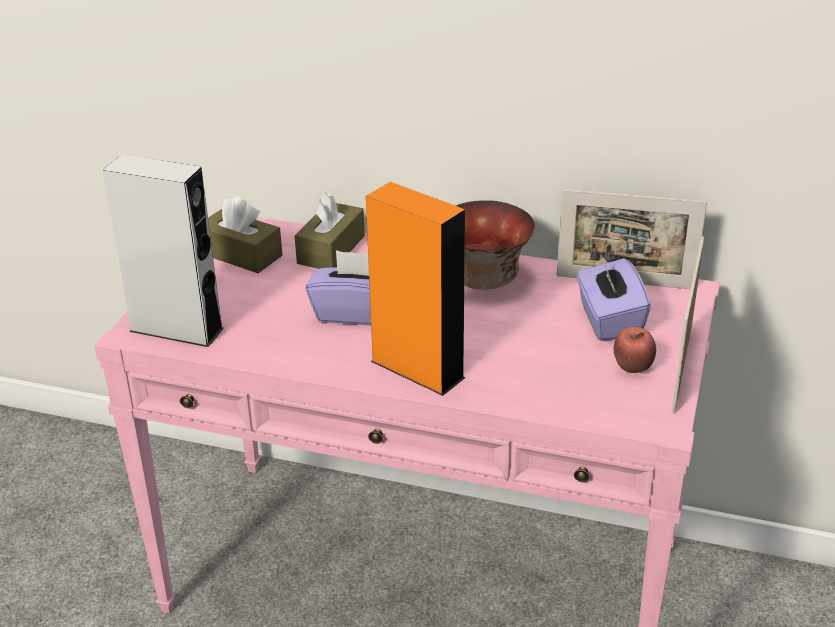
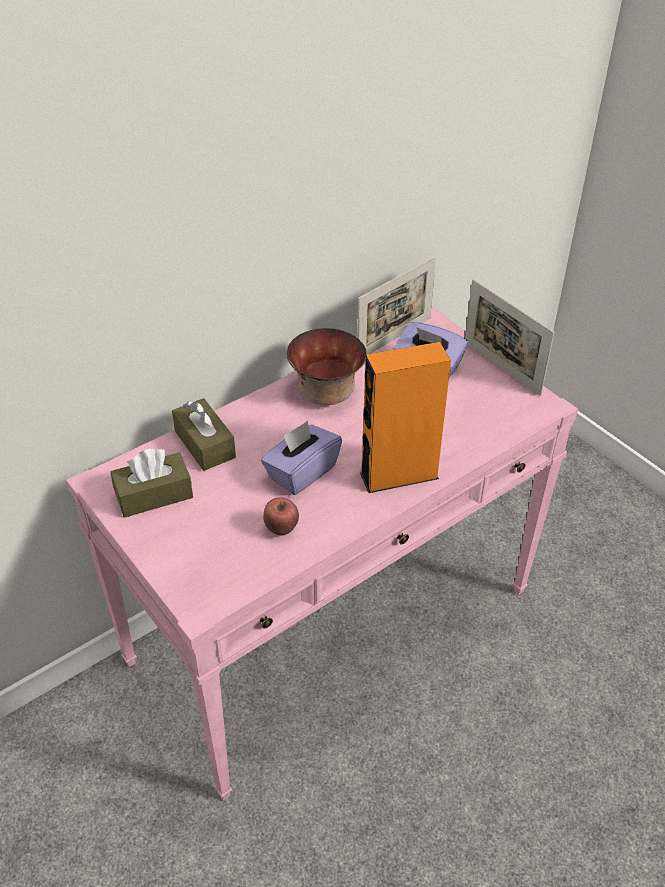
camera: 55 degrees left, 10 degrees up
(177, 329) = (222, 578): grey speaker -> none
(632, 368) = (484, 386): apple -> apple (281, 529)

